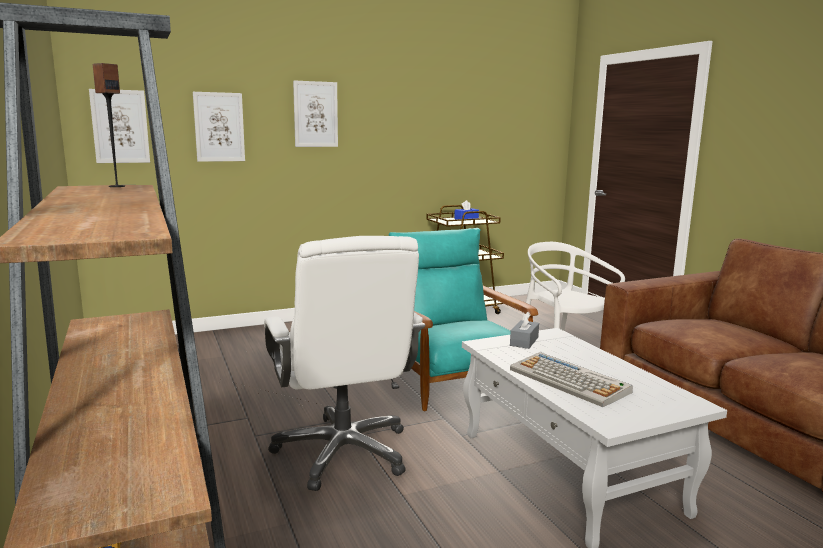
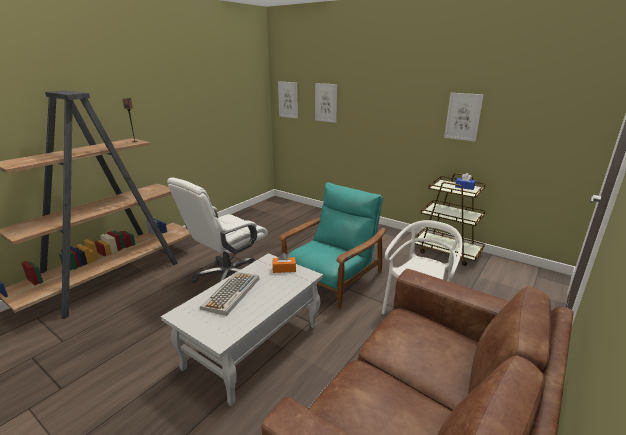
camera: 60 degrees right, 10 degrees up
(315, 114) = (375, 98): picture -> picture (463, 117)
(524, 341) = (284, 269): grey tissue box -> orange tissue box

